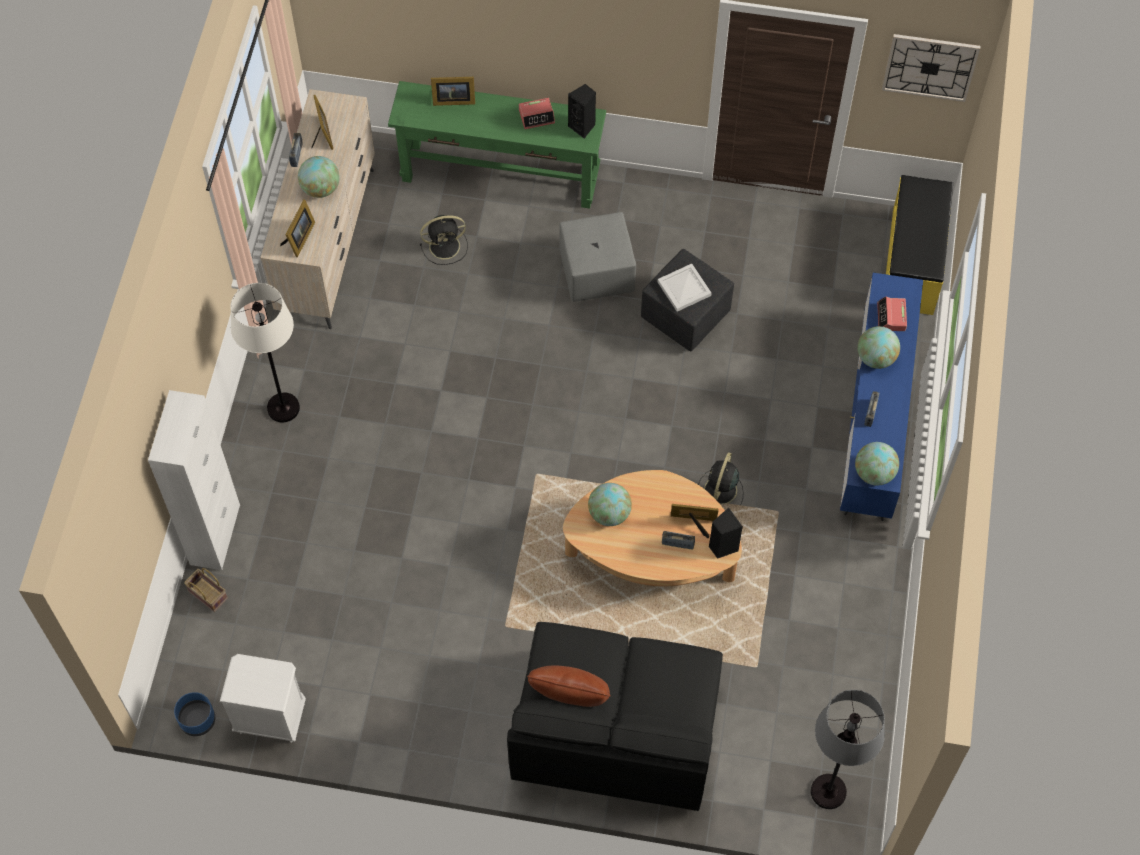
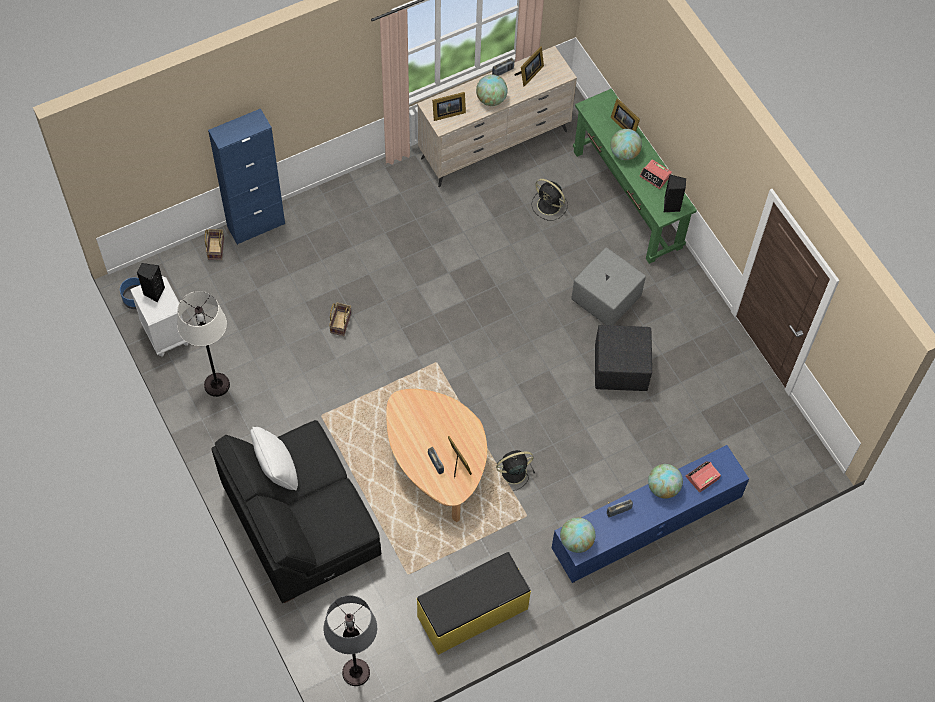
camera: 50 degrees right, 0 degrees up
(215, 534) = (256, 225): white cabinet -> blue cabinet
(283, 408) = (365, 200): white floor lamp -> white floor lamp (217, 385)
(410, 533) = (340, 322): none -> basket
(569, 699) = (276, 470): brown pillow -> white pillow
(609, 513) = (424, 411): globe -> globe (624, 153)
(684, 289) = (620, 347): white tray -> none
(722, 546) = (455, 490): black speaker -> black speaker (153, 292)
(913, 262) = (785, 476): yellow bench -> yellow bench (473, 613)
(930, 67) = (860, 350): wall clock -> none

